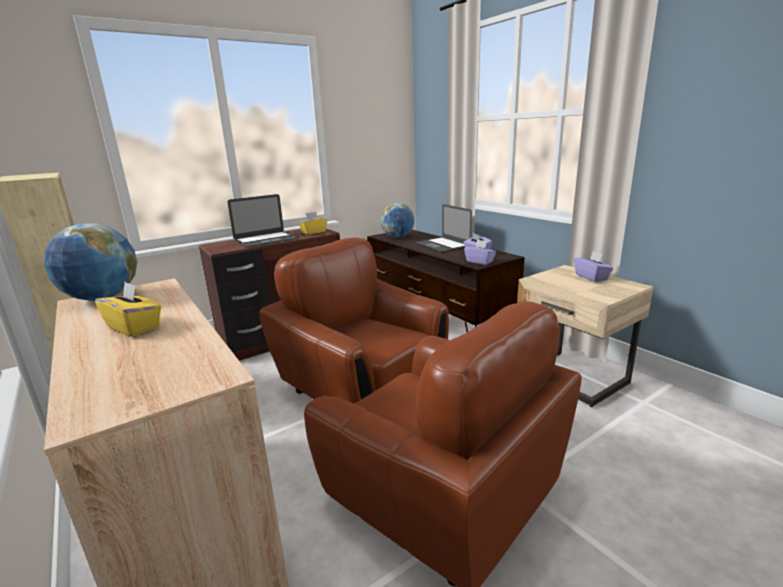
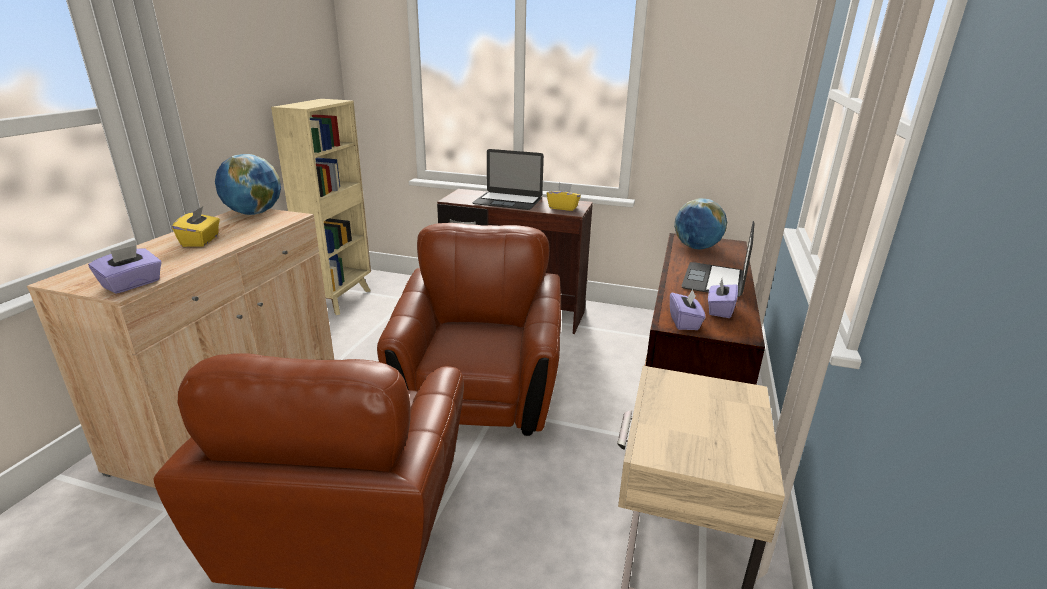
camera: 50 degrees right, 5 degrees up
(591, 277) = (737, 423): purple tissue box -> purple tissue box (132, 284)

